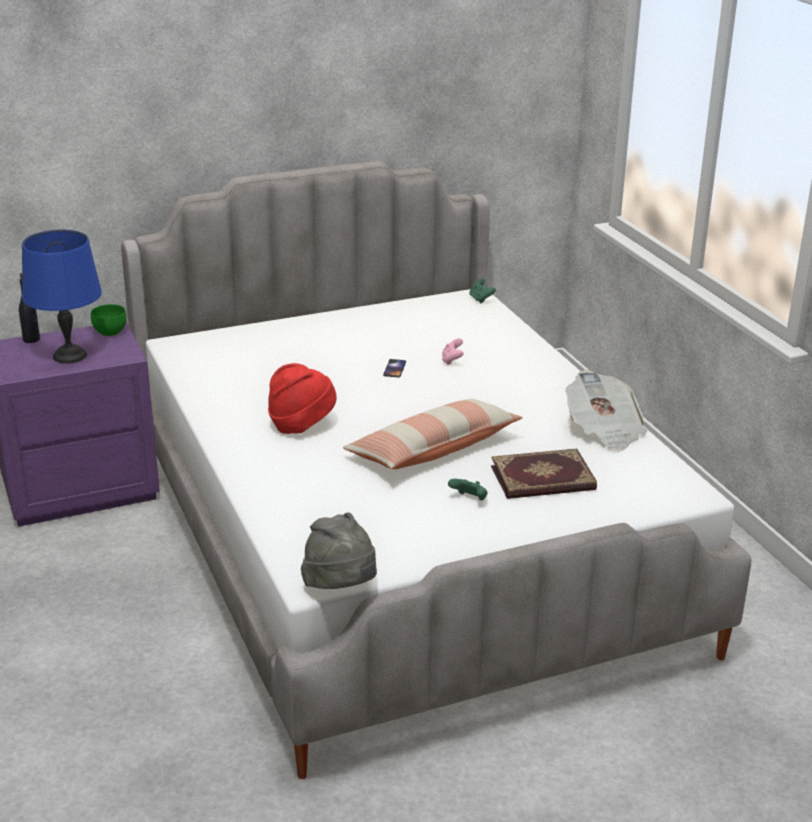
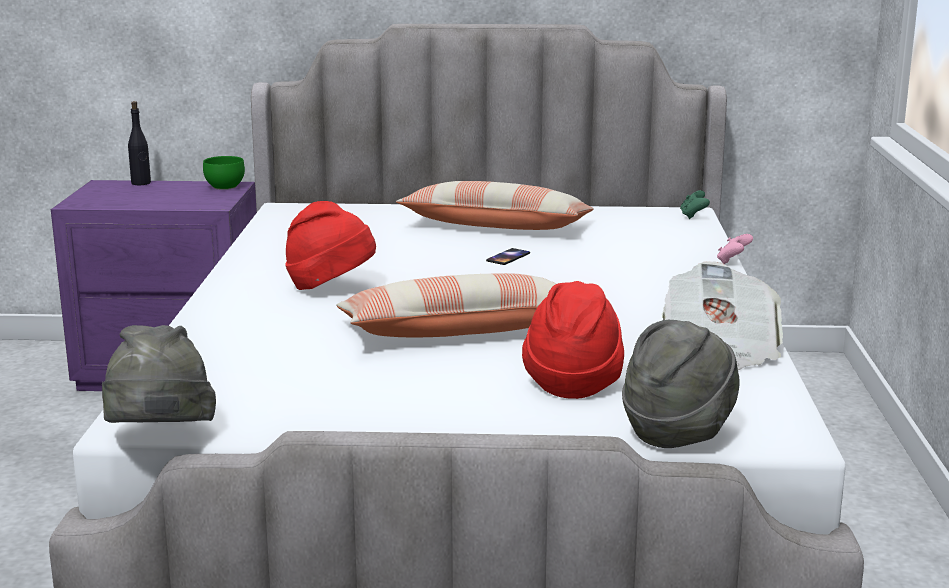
camera: 25 degrees right, 10 degrees down
(69, 356) = (157, 198): blue table lamp -> none
(355, 337) = (496, 227): none -> pillow
(452, 361) = (589, 260): pink game controller -> pink game controller (733, 262)
(469, 499) = (445, 385): green game controller -> none
(543, 479) = (573, 383): book -> red hat
(637, 505) = (678, 432): none -> grey hat

